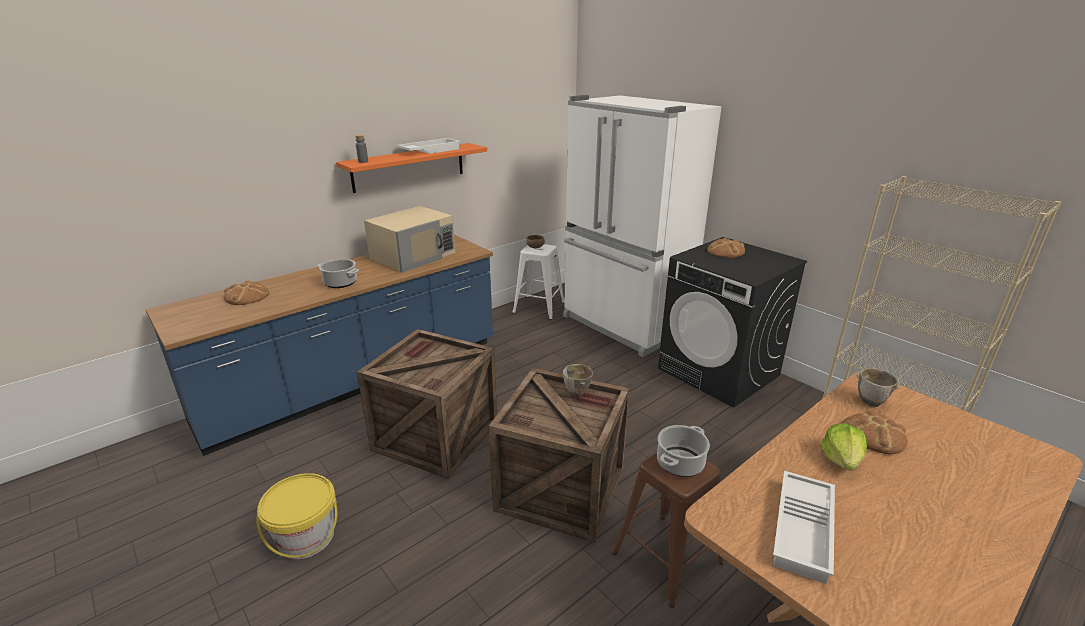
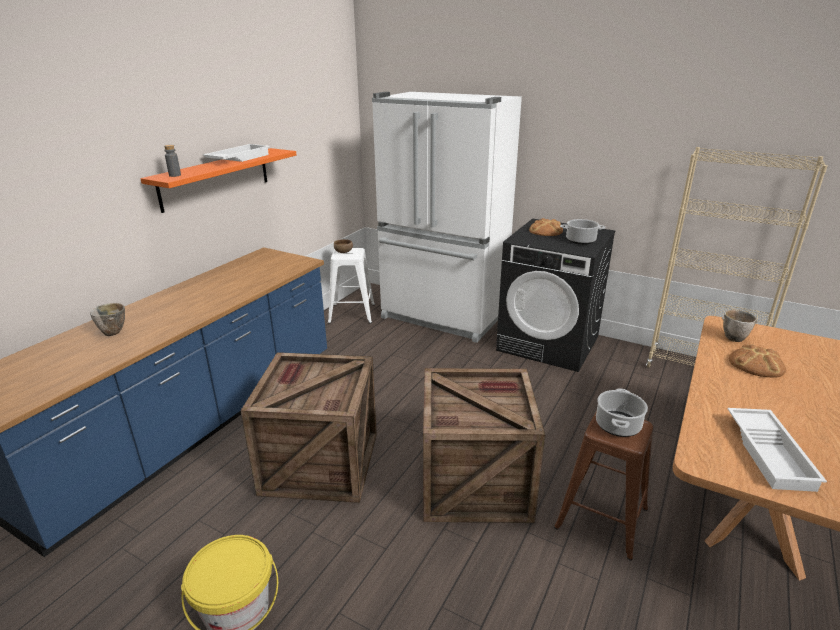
camera: 20 degrees left, 0 degrees up
(247, 296) = (67, 350): bread -> none
(340, 283) = (177, 316): cooking pot -> cooking pot (580, 241)
(414, 255) = (240, 275): beige microwave -> none
(577, 394) = (481, 384): bowl -> bowl (113, 333)
(842, 459) = (751, 389): lettuce -> none

